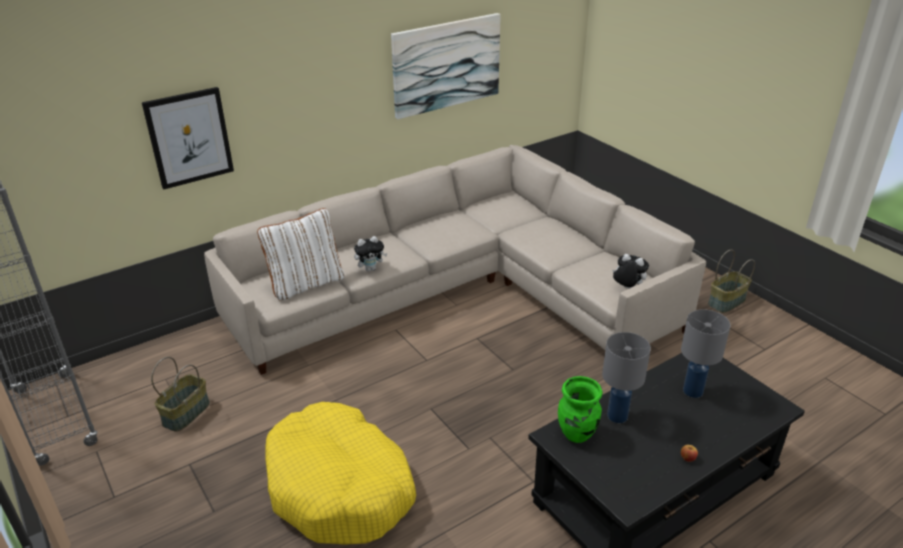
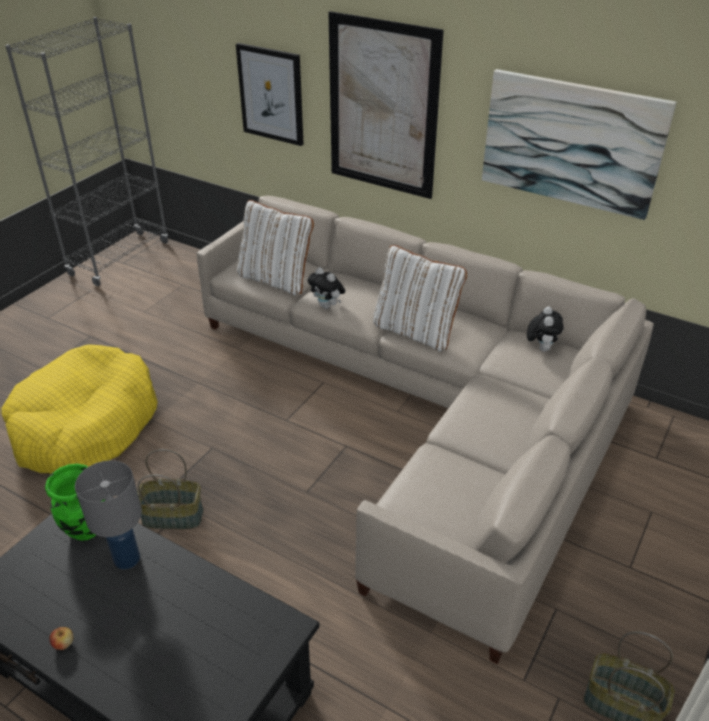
camera: 65 degrees right, 5 degrees up
(186, 413) = (146, 311): basket -> basket (173, 516)
(306, 100) = (382, 108): none -> picture
(436, 241) = (415, 331): none -> white pillow
(627, 289) = (425, 520): plush toy -> plush toy (541, 348)
(693, 391) = (200, 630): grey table lamp -> none

